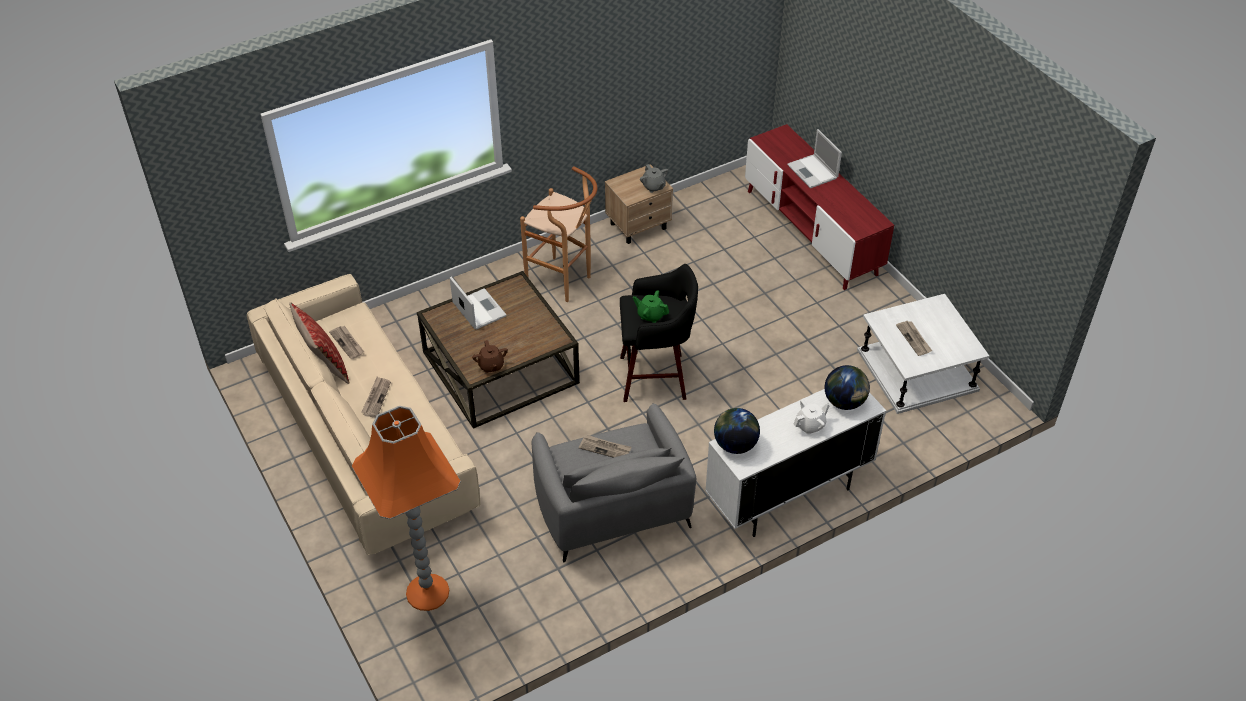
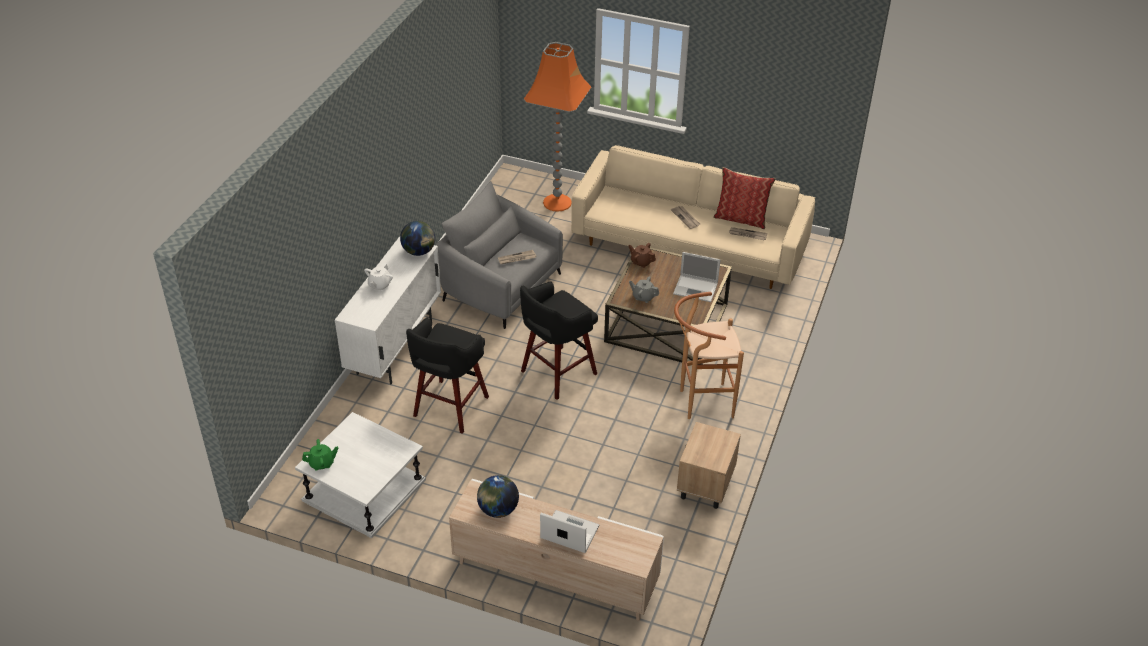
camera: 140 degrees right, 5 degrees down
(650, 315) = (559, 306): green teapot -> green teapot (322, 463)
(653, 186) = (696, 452): grey teapot -> grey teapot (643, 297)
(784, 401) = (449, 408): none -> black stool
(811, 232) = (556, 574): red tv stand -> beige tv stand
(844, 402) = (367, 310): globe -> globe (498, 510)
(914, 339) = (365, 447): newspaper -> none

